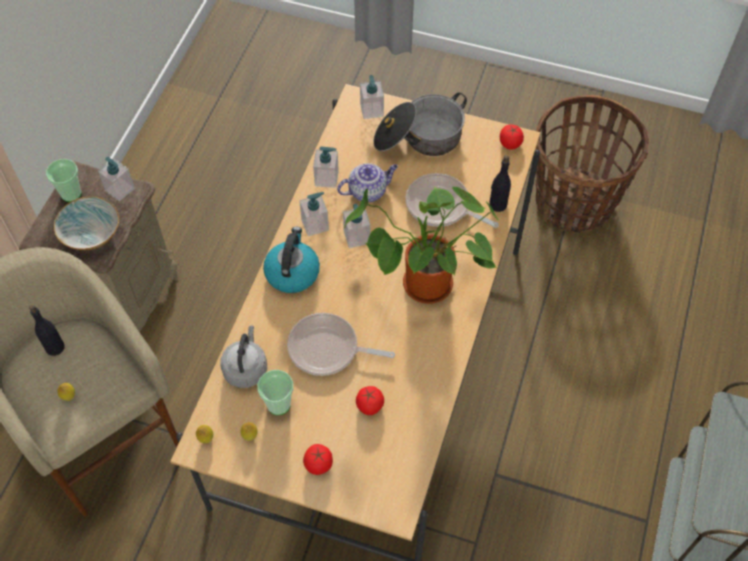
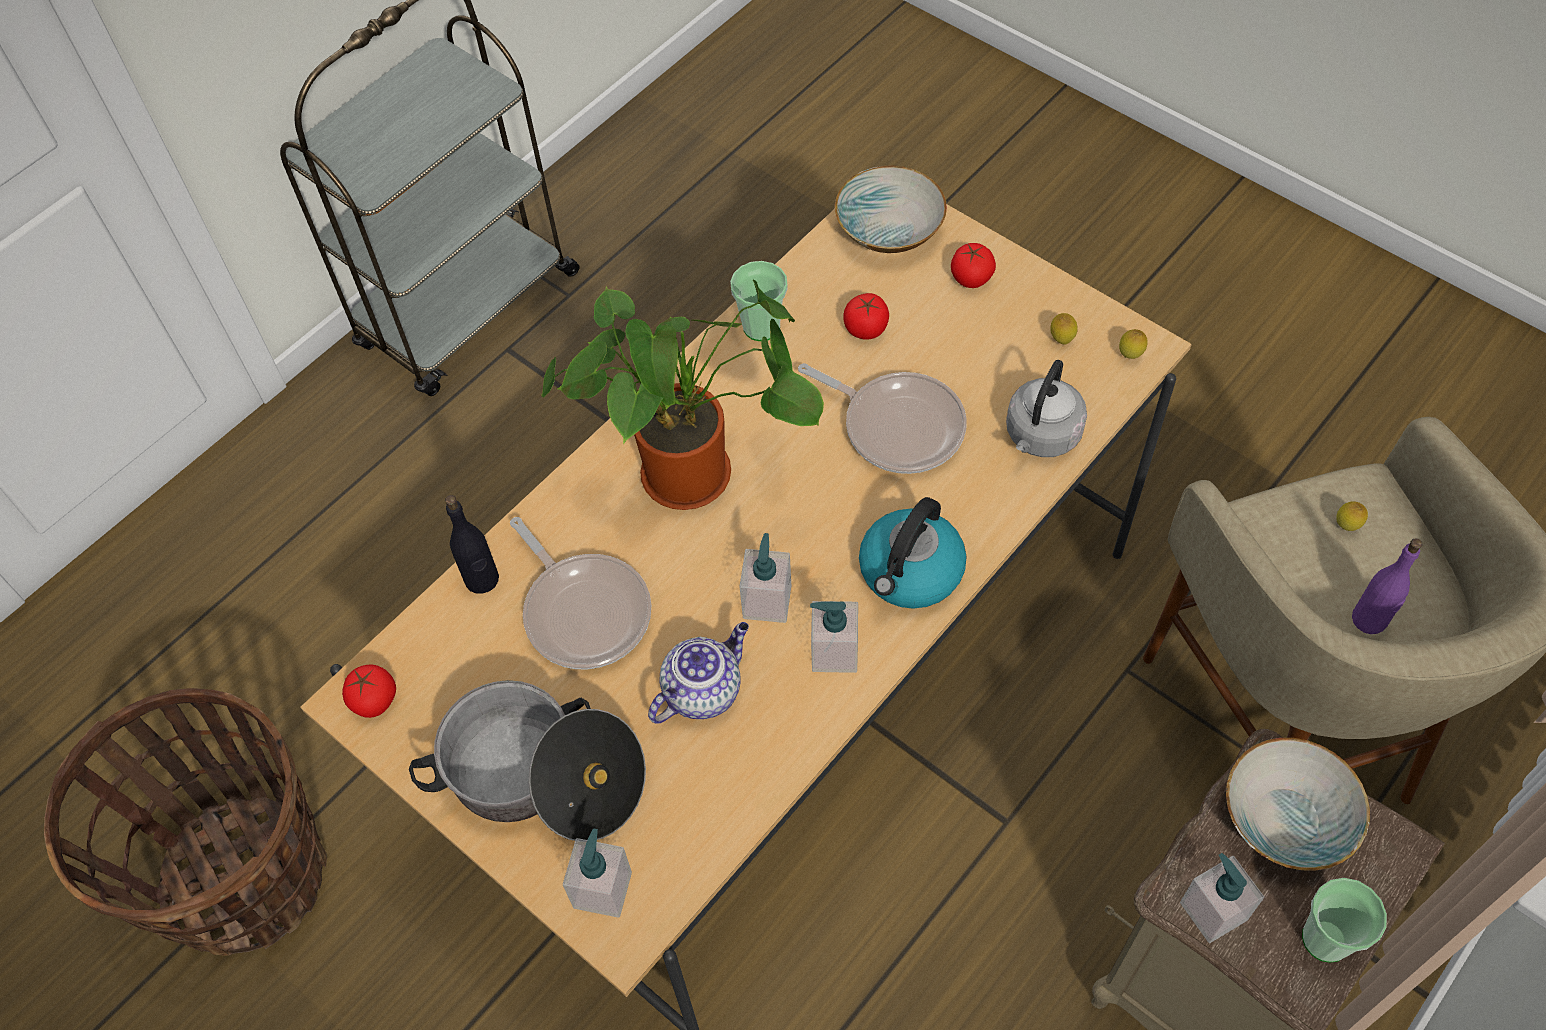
camera: 155 degrees left, 0 degrees up
(55, 347) = (1369, 620): black bottle -> purple bottle
(278, 404) = (1004, 370): cup -> cup (761, 326)
(327, 178) = (771, 747): soap dispenser -> none
(368, 191) = (703, 690): teapot -> teapot turned 135 degrees clockwise
(384, 485) = (889, 229): none -> bowl

